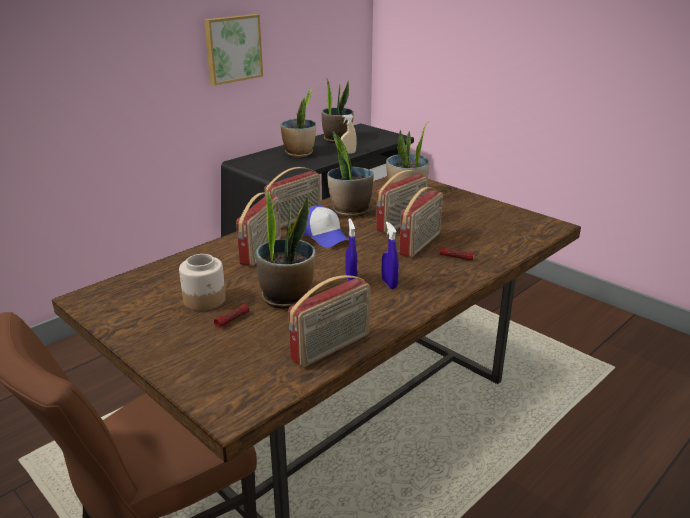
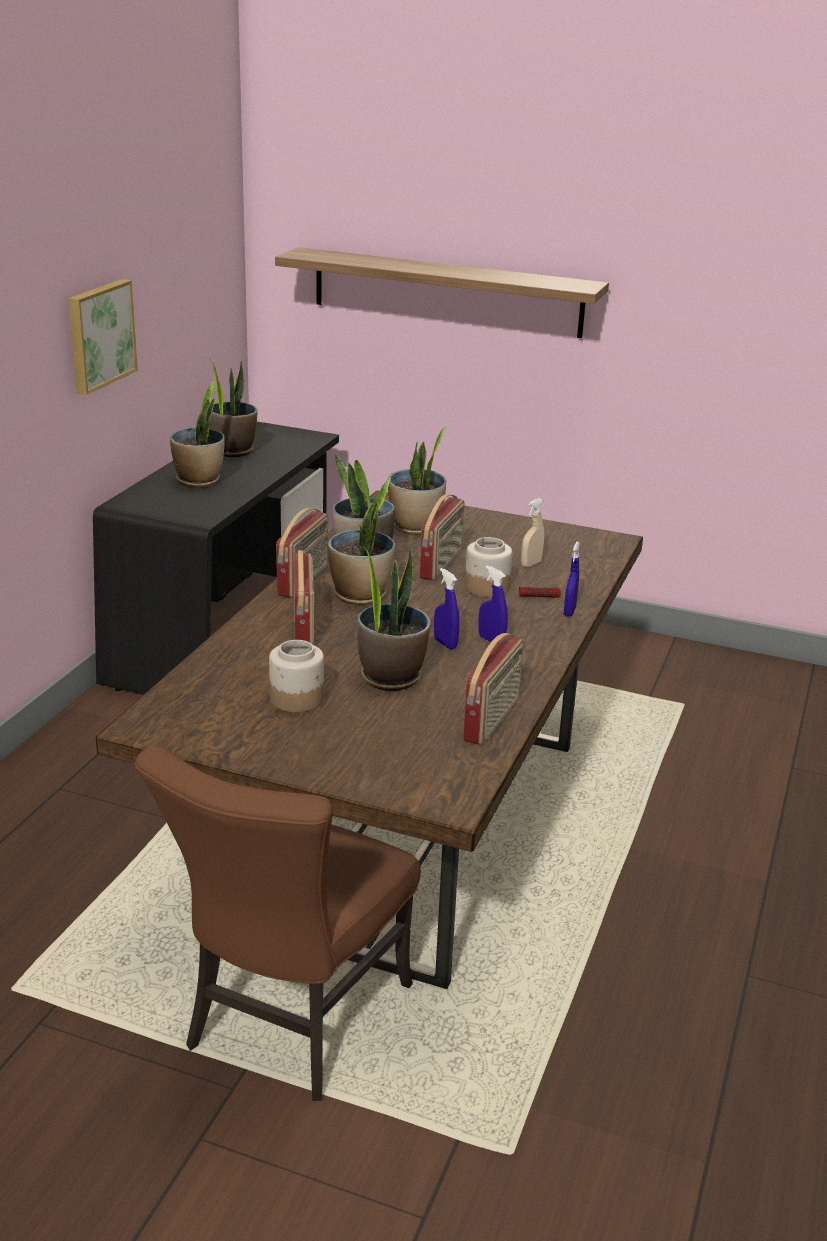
camera: 25 degrees left, 0 degrees up
(232, 320) = (354, 714): flashlight -> none
(323, 235) = (361, 595): cap -> potted plant
(348, 153) = (269, 471): beige spray bottle -> beige spray bottle (531, 564)
(421, 244) = (486, 587): radio -> jar
(472, 273) = (569, 612): none -> blue spray bottle
(490, 39) = (446, 292): none -> shelf

